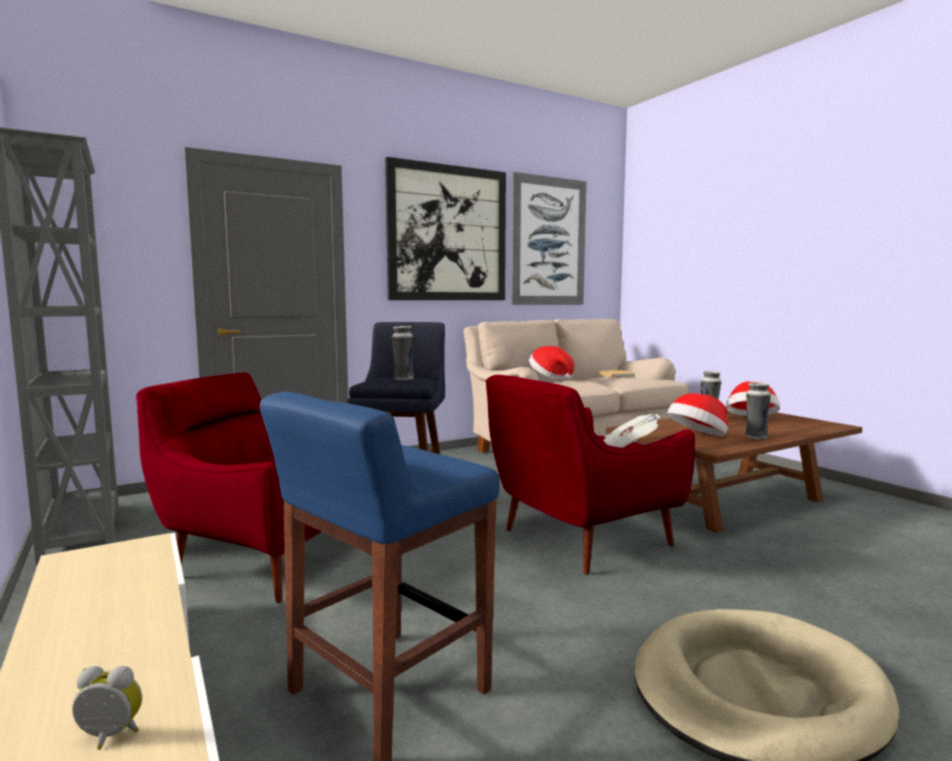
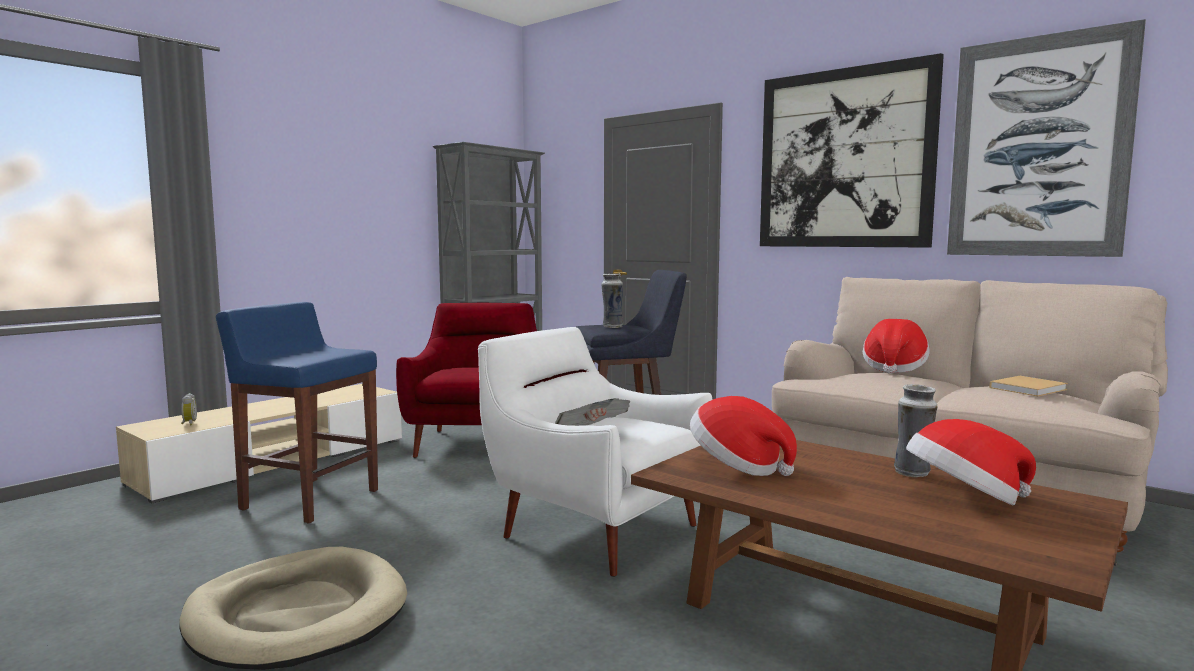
camera: 70 degrees right, 0 degrees up
(580, 539) = (593, 529): red armchair -> white armchair
(755, 437) = (792, 496): vase -> none

